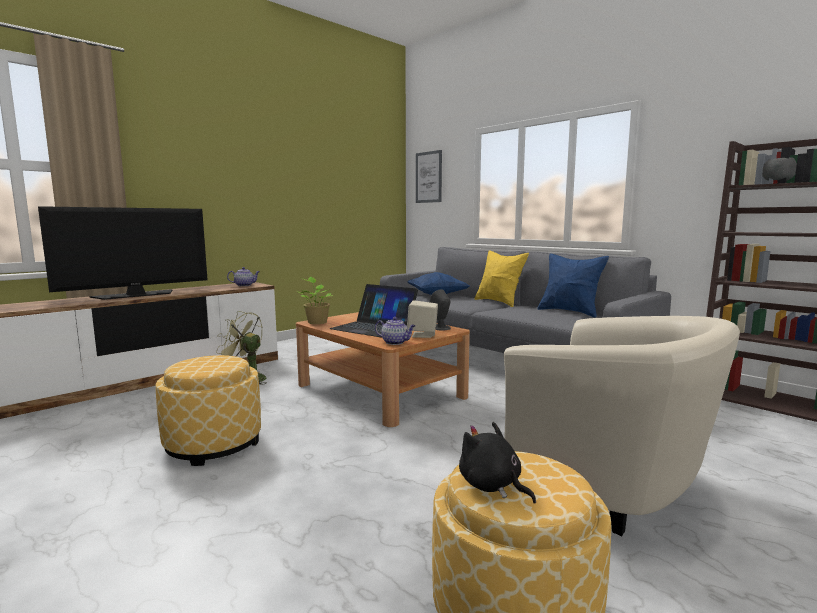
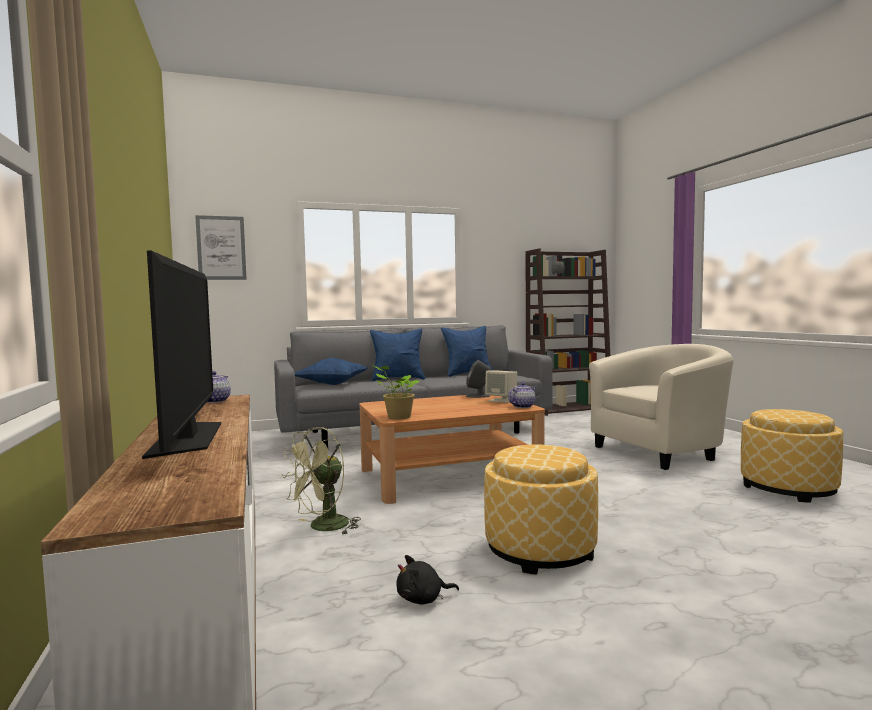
camera: 65 degrees left, 5 degrees down
(374, 327) = (453, 406): laptop -> none
(492, 486) = (802, 416): black plush toy -> black plush toy (423, 599)
(499, 302) = (398, 379): yellow pillow -> blue pillow

